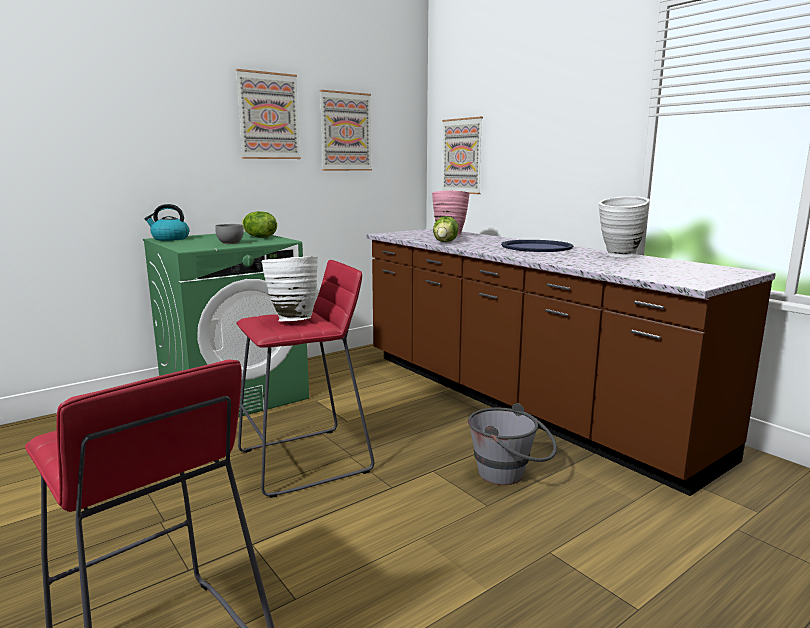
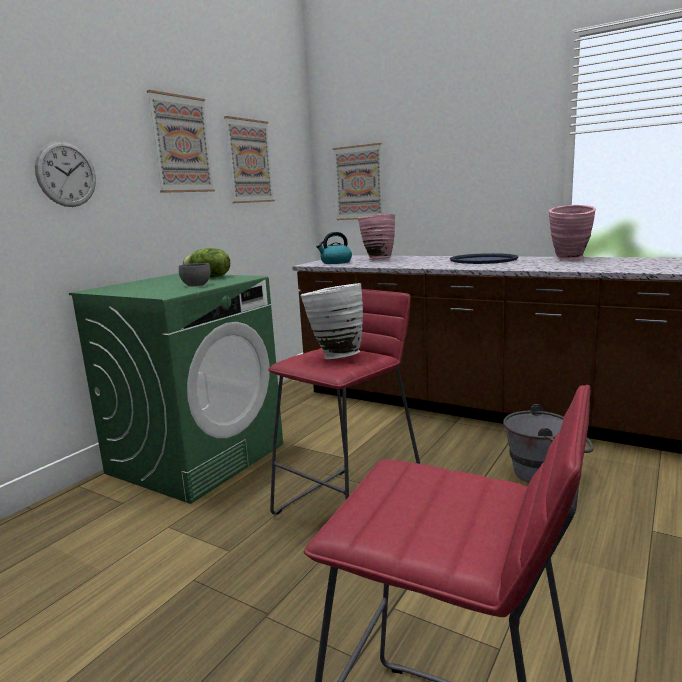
camera: 20 degrees left, 0 degrees up
(150, 141) = (66, 174): none -> wall clock
(169, 239) = (106, 289): kettle -> kettle (335, 262)
(446, 242) = (392, 264): lettuce -> none
(619, 256) = (570, 259): white vase -> pink vase

